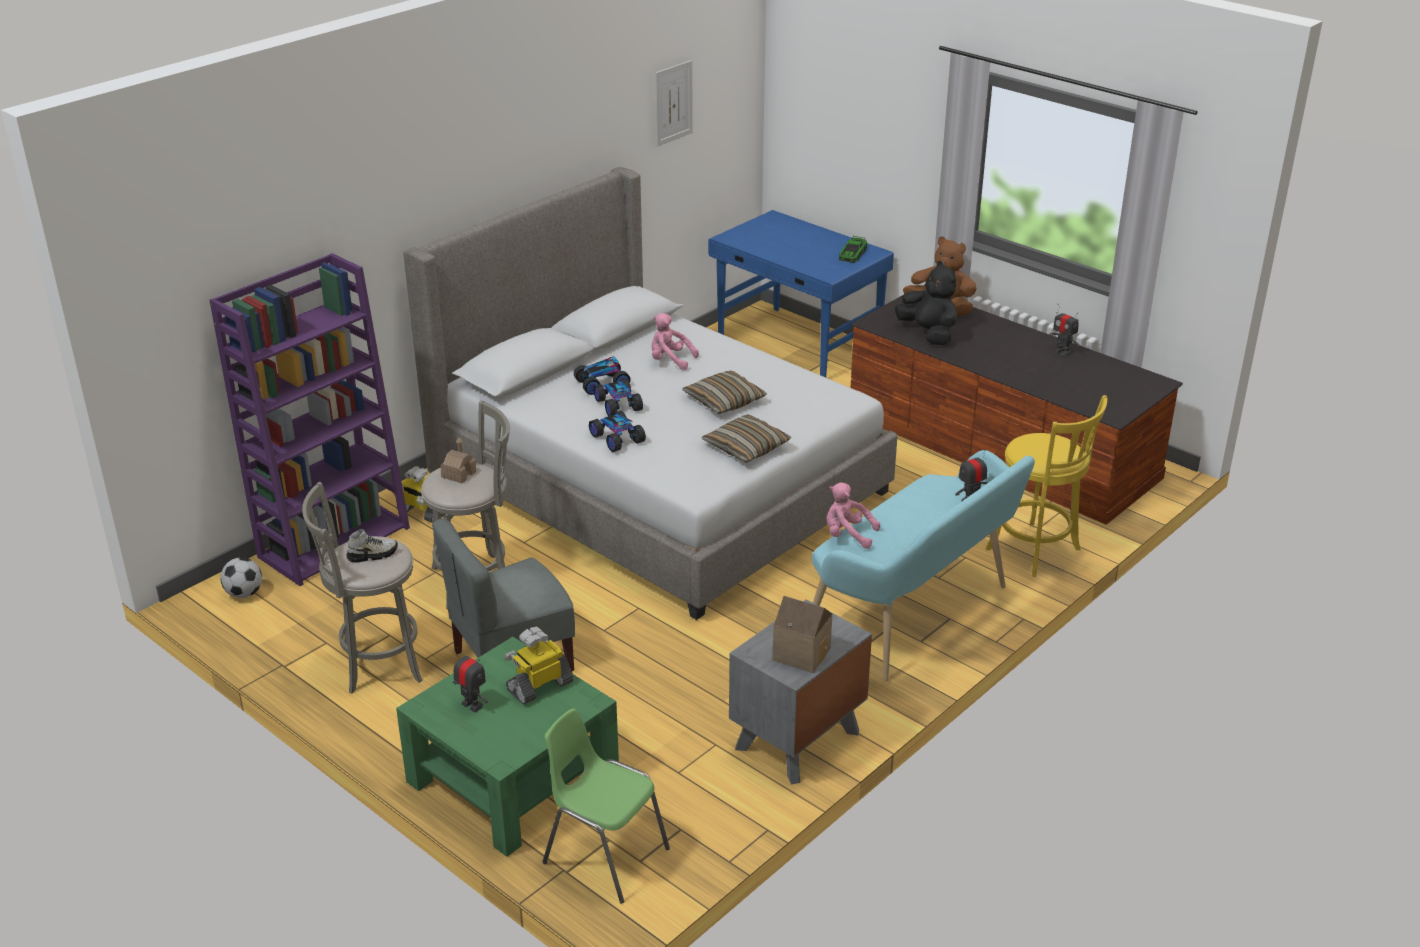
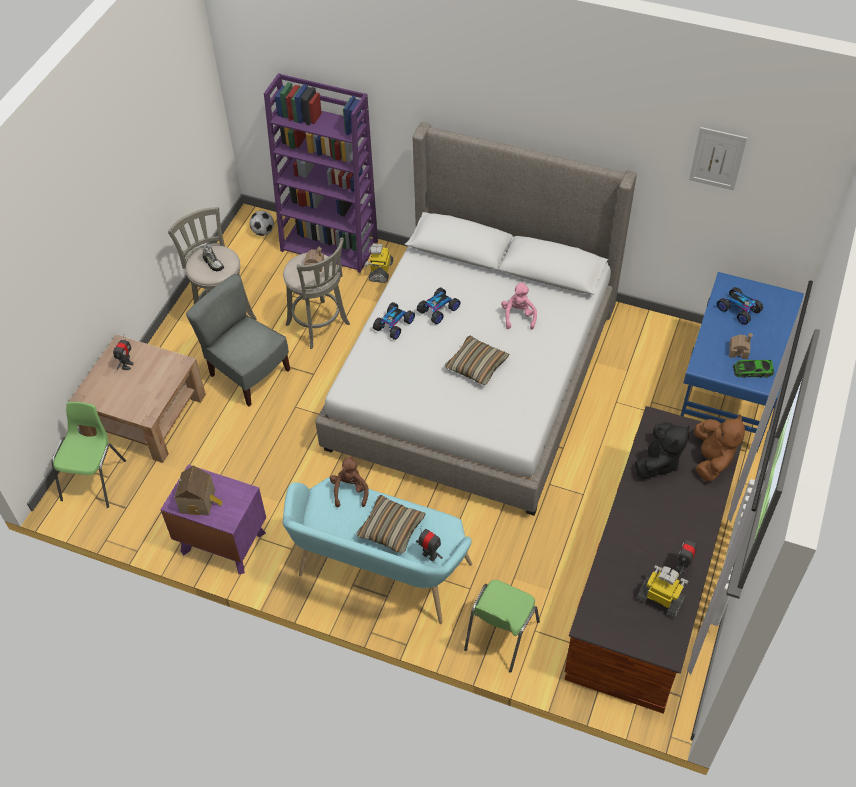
camera: 70 degrees right, 20 degrees up
(513, 778) = (145, 415): green coffee table -> brown coffee table
(539, 686) = (153, 388): toy robot -> toy robot (661, 598)
(602, 383) = (464, 291): toy car -> toy car (739, 309)
(746, 447) = (416, 397): pillow -> pillow (391, 529)
(797, 740) = (222, 542): grey nightstand -> purple nightstand
(823, 254) = (738, 351): none -> toy house
(847, 535) = (350, 490): pink plush toy -> brown plush toy
(1037, 551) = (500, 636): yellow stool -> green chair

